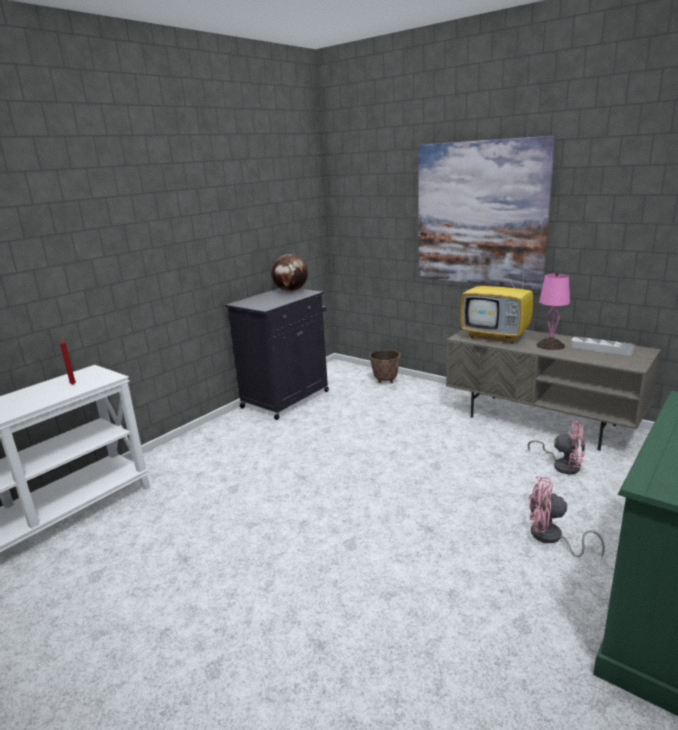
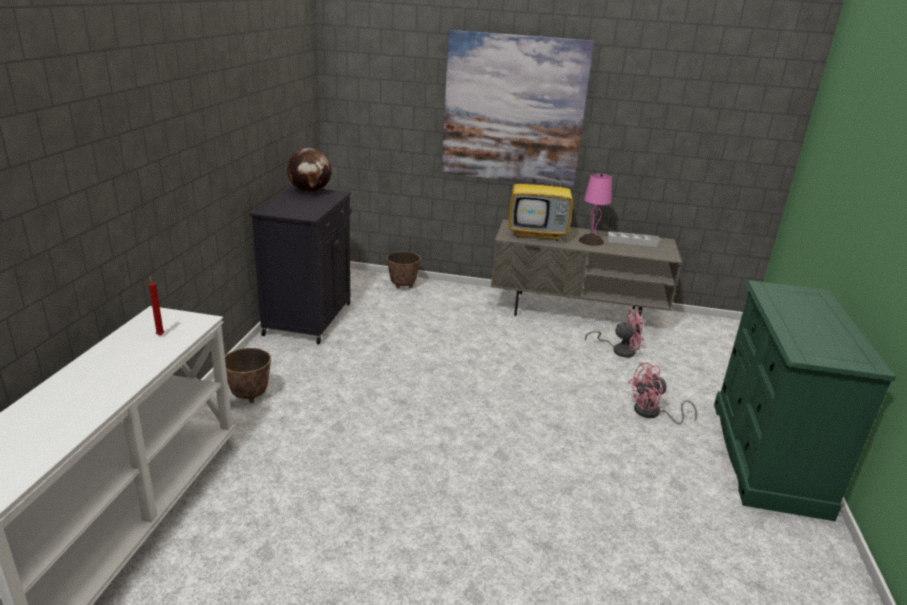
camera: 30 degrees left, 5 degrees up
(193, 452) = (249, 396): none -> planter

